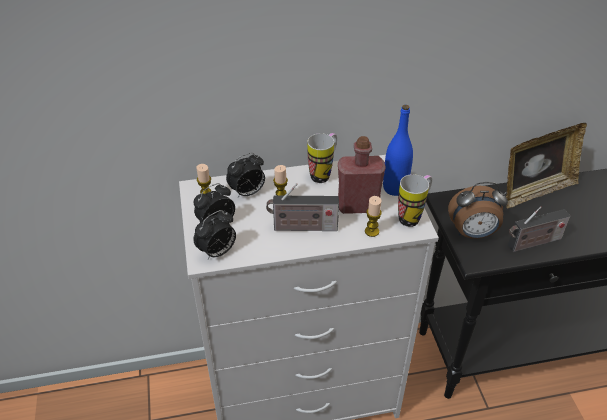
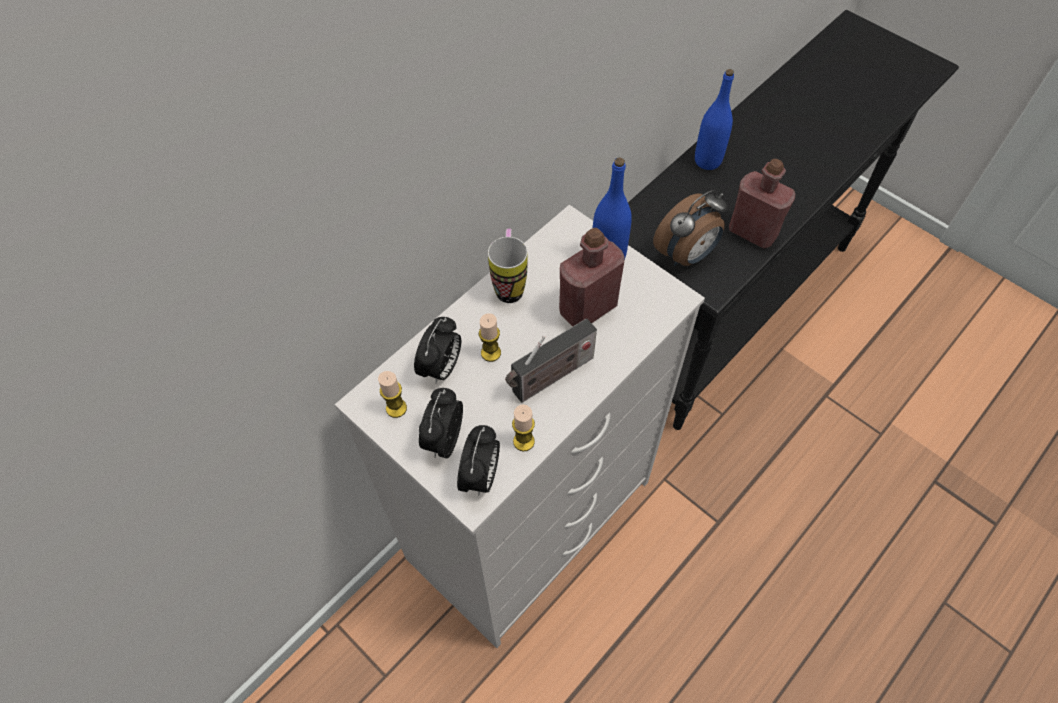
camera: 35 degrees left, 15 degrees up
(371, 231) = (631, 334): candle -> candle (523, 441)
(413, 216) = (658, 285): mug -> none
(532, 243) = (752, 232): radio -> red bottle
(535, 191) = (707, 161): picture frame -> blue bottle

